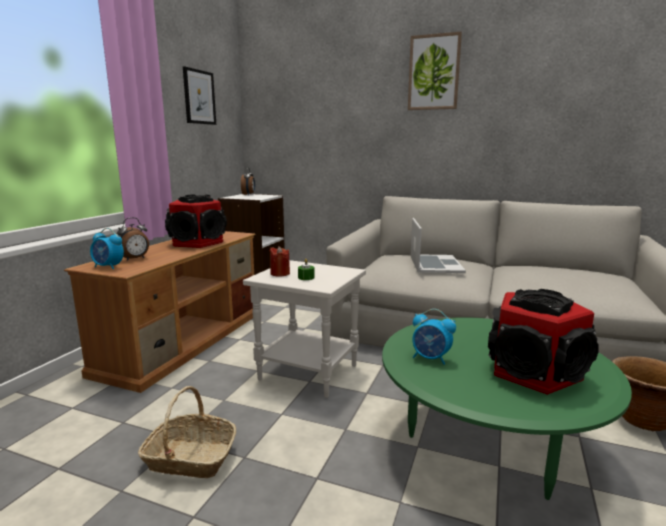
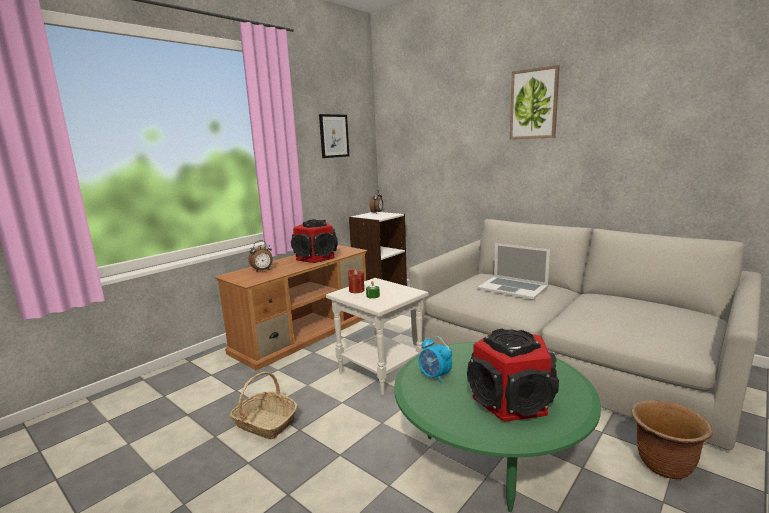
camera: 20 degrees right, 0 degrees up
(108, 267) = (241, 277): alarm clock -> none
(435, 264) = (513, 287): laptop -> laptop turned 105 degrees clockwise

